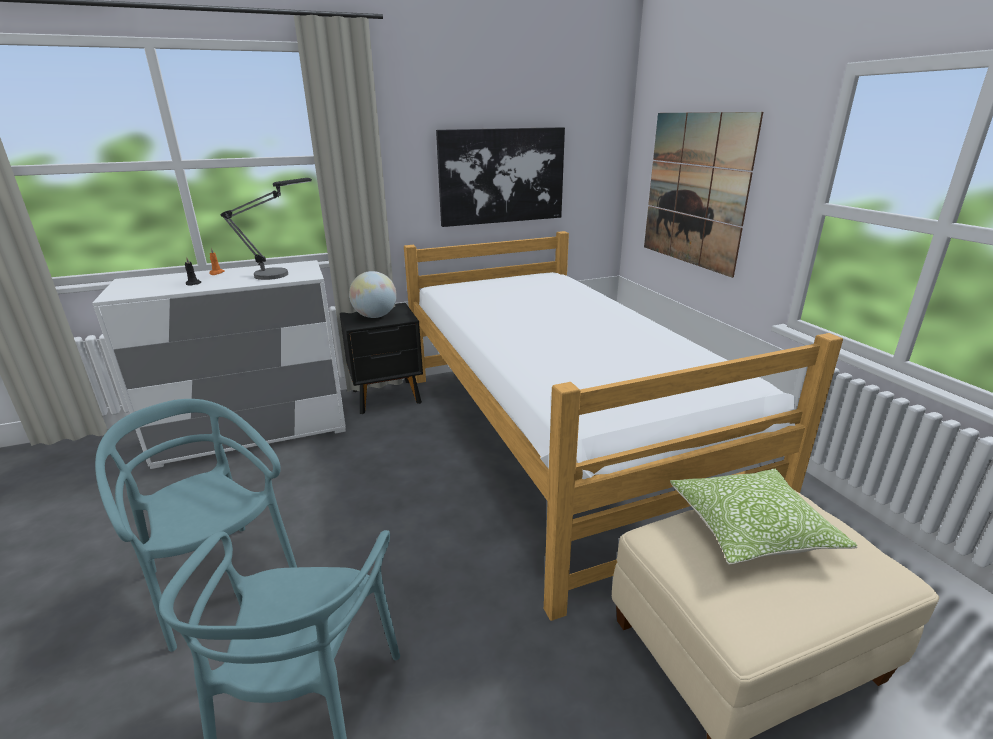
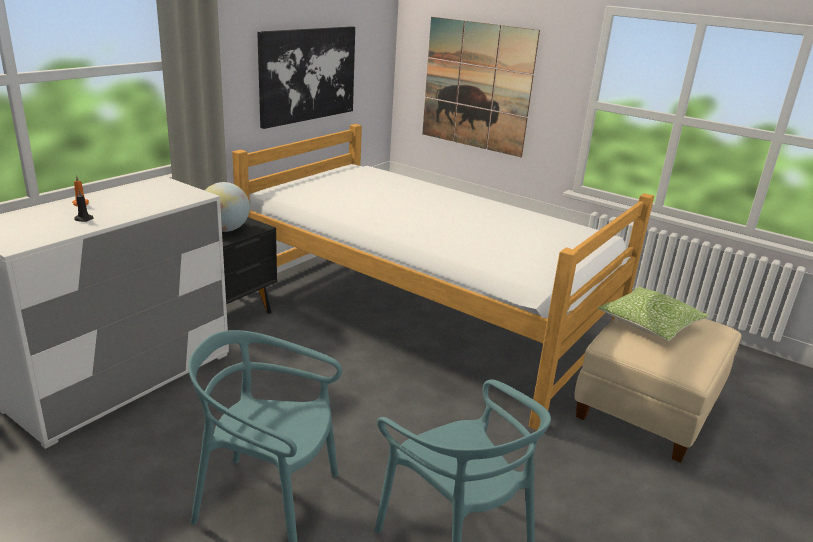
camera: 35 degrees left, 0 degrees up
(280, 273) = (159, 195): table lamp -> none

